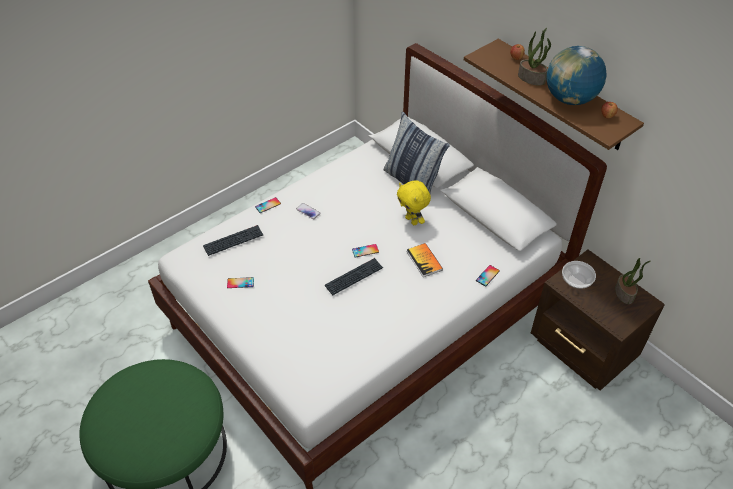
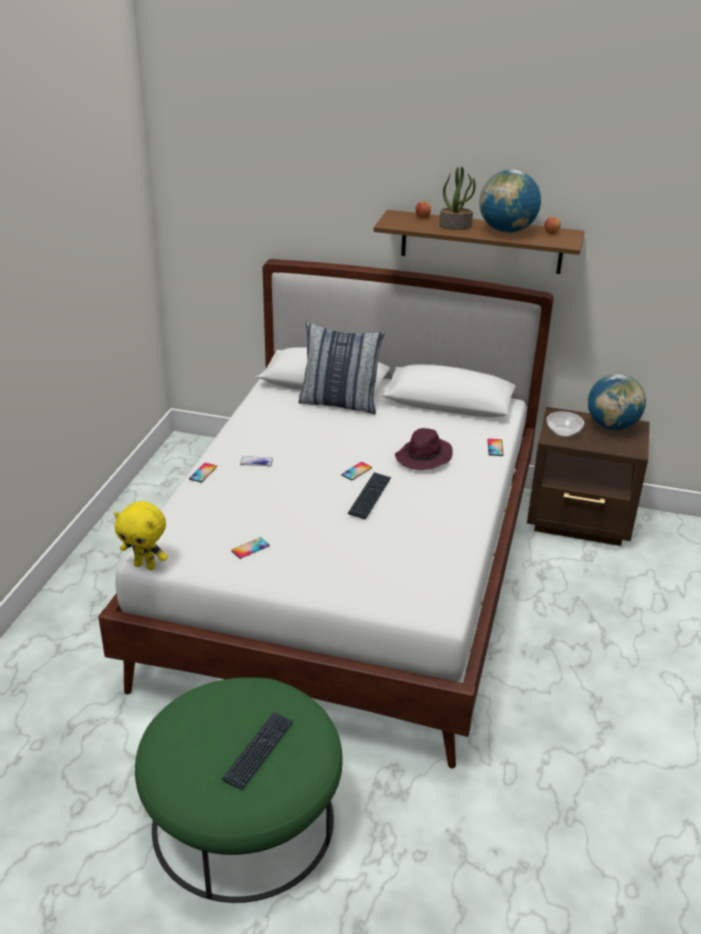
camera: 35 degrees left, 15 degrees down
(233, 241) = (200, 515): keyboard -> keyboard (259, 751)
(412, 220) = (375, 432): yellow plush toy -> yellow plush toy (145, 565)
(424, 260) = (423, 458): book -> purple hat
(625, 293) = (612, 426): potted plant -> globe

